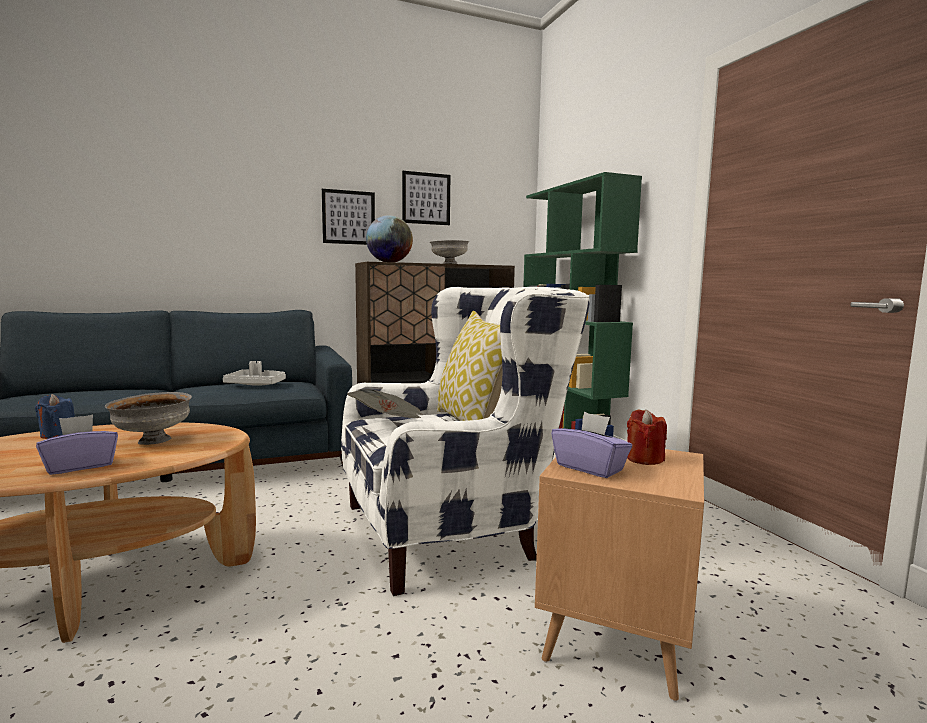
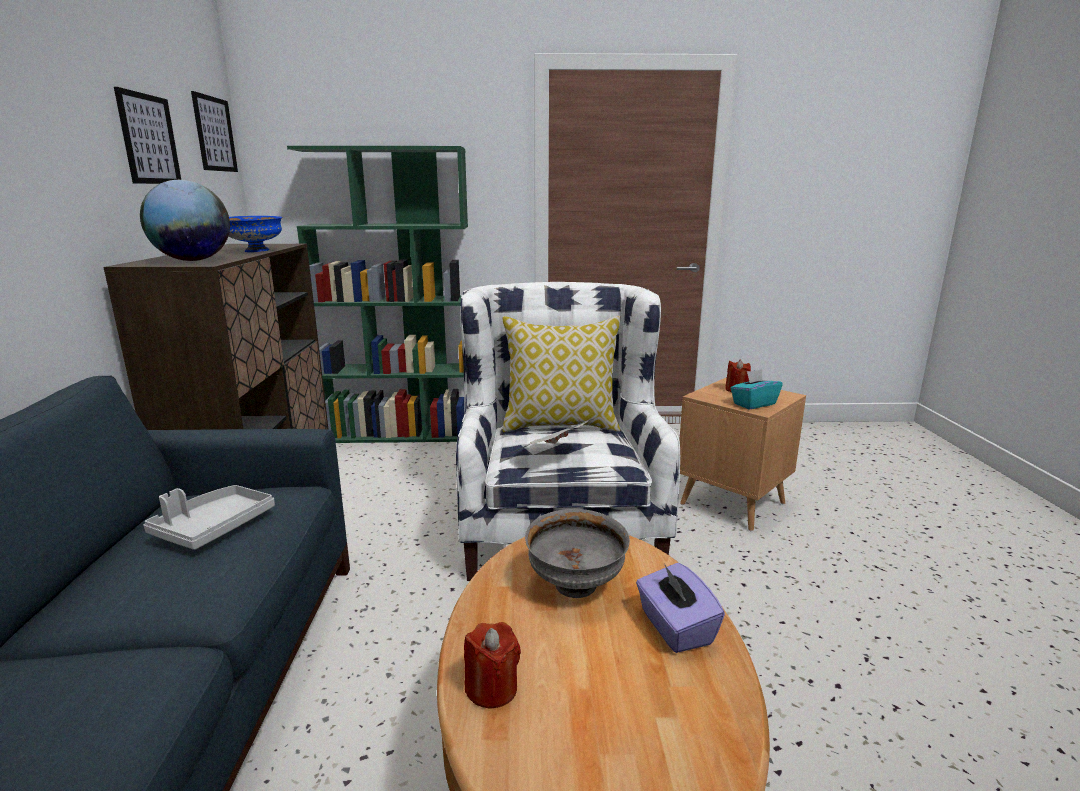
camera: 70 degrees left, 10 degrees up
(57, 434) = (492, 689): blue candle -> red candle
(348, 217) = (66, 177): picture -> picture (214, 134)
(449, 263) = (257, 251): grey bowl -> blue bowl
(590, 468) = (753, 404): purple tissue box -> turquoise tissue box

